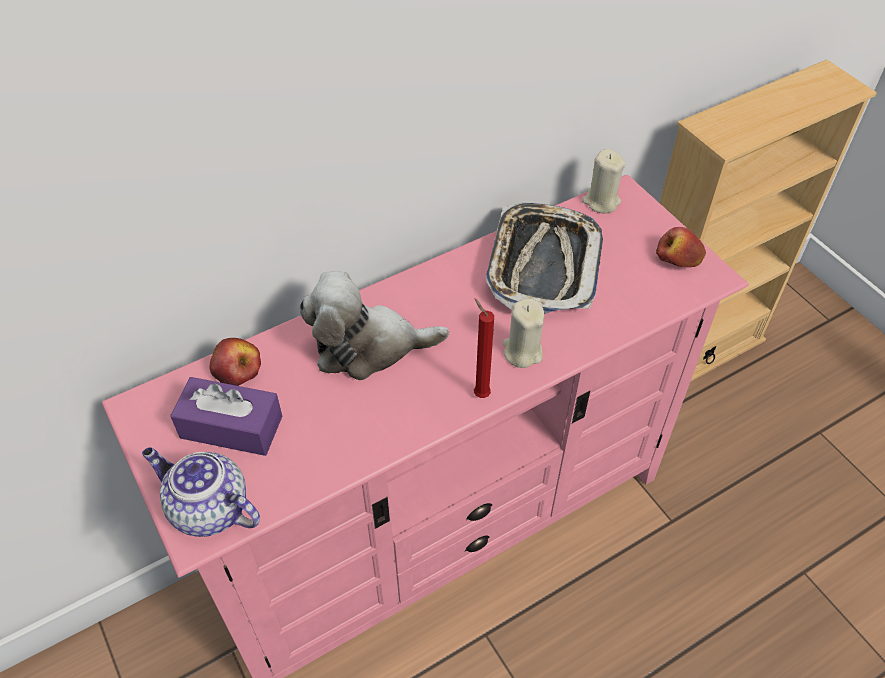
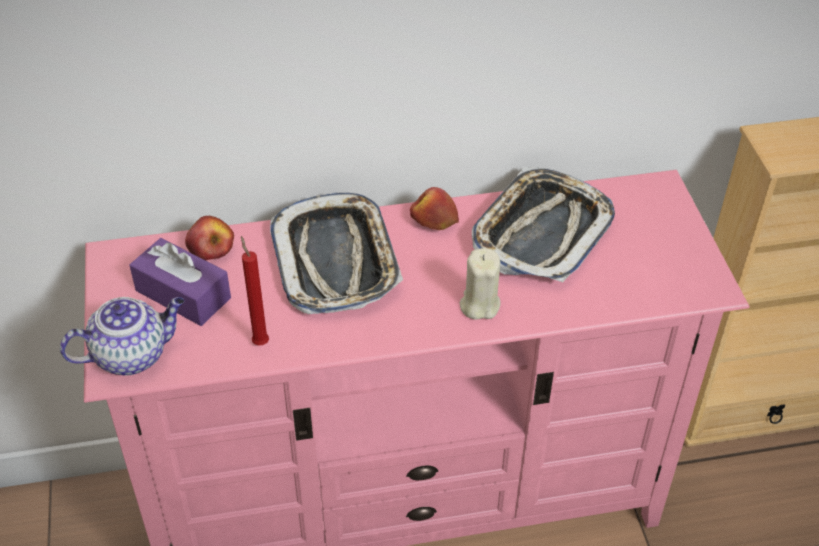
camera: 20 degrees right, 5 degrees down
(208, 509) = (132, 354): teapot -> teapot turned 105 degrees clockwise
(368, 346) = (336, 260): plush toy -> tray
(479, 393) = (419, 329): red candle -> red candle (260, 341)
(601, 201) = (633, 189): beige candle -> none
(678, 258) = (685, 262): apple -> apple (433, 220)

